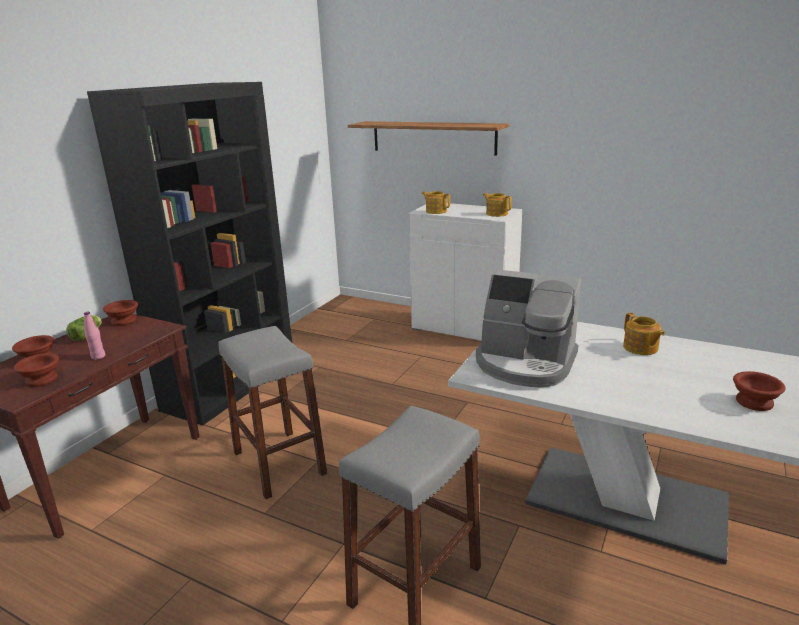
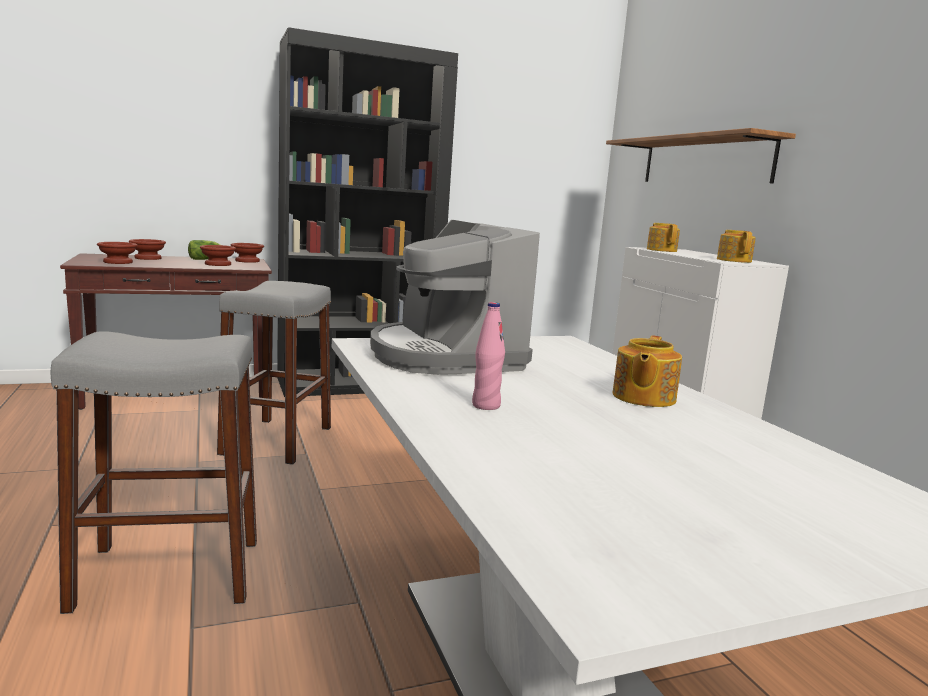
camera: 40 degrees right, 10 degrees down
(98, 356) = (176, 264): pink bottle -> pink bottle (486, 406)
(755, 403) = (649, 491): brown bowl -> brown bowl (217, 264)

